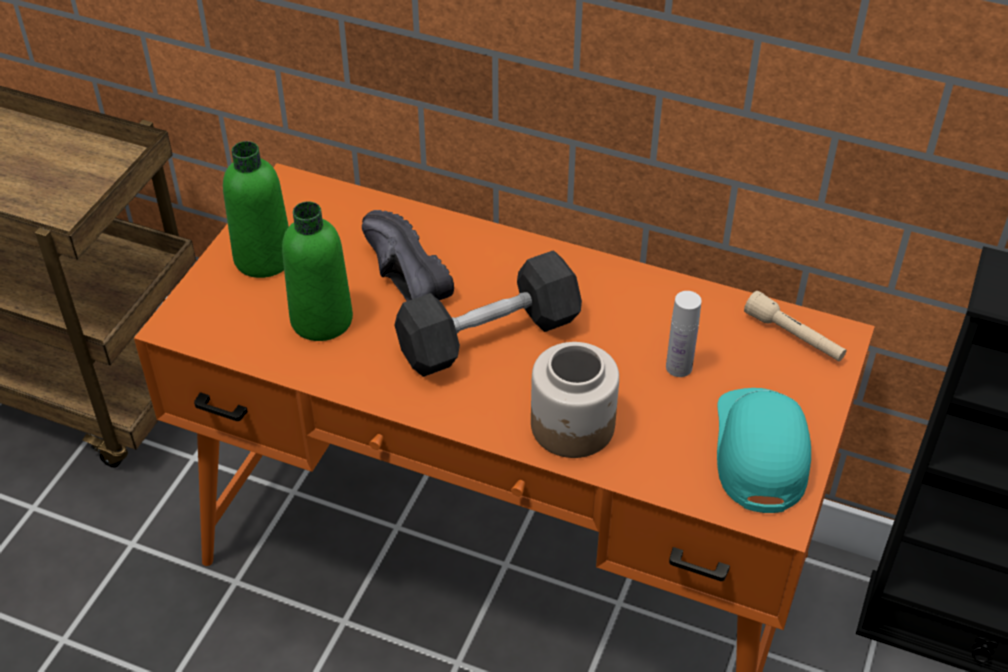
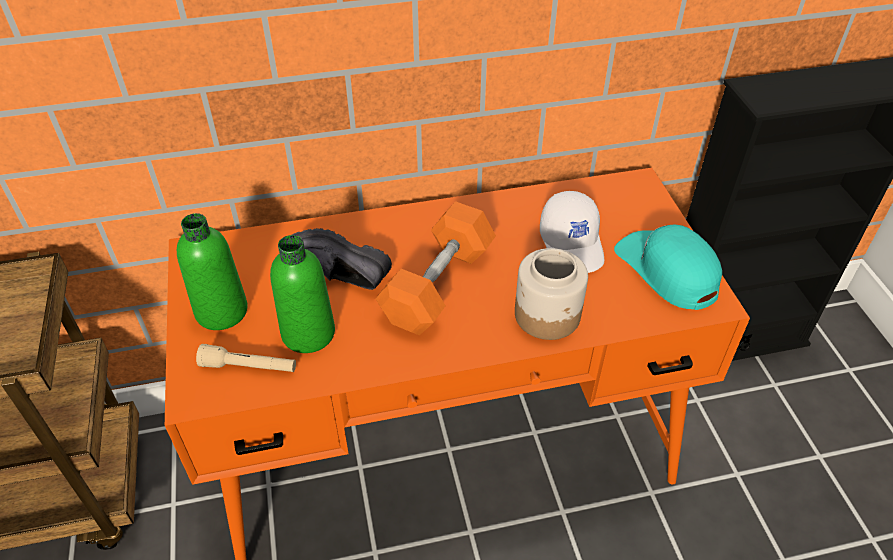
camera: 35 degrees left, 0 degrees up
(489, 336) = (438, 285): grey dumbbell -> orange dumbbell
(679, 367) = (573, 244): white bottle -> white cap
(794, 337) = (617, 194): beige flashlight -> beige flashlight (249, 367)

